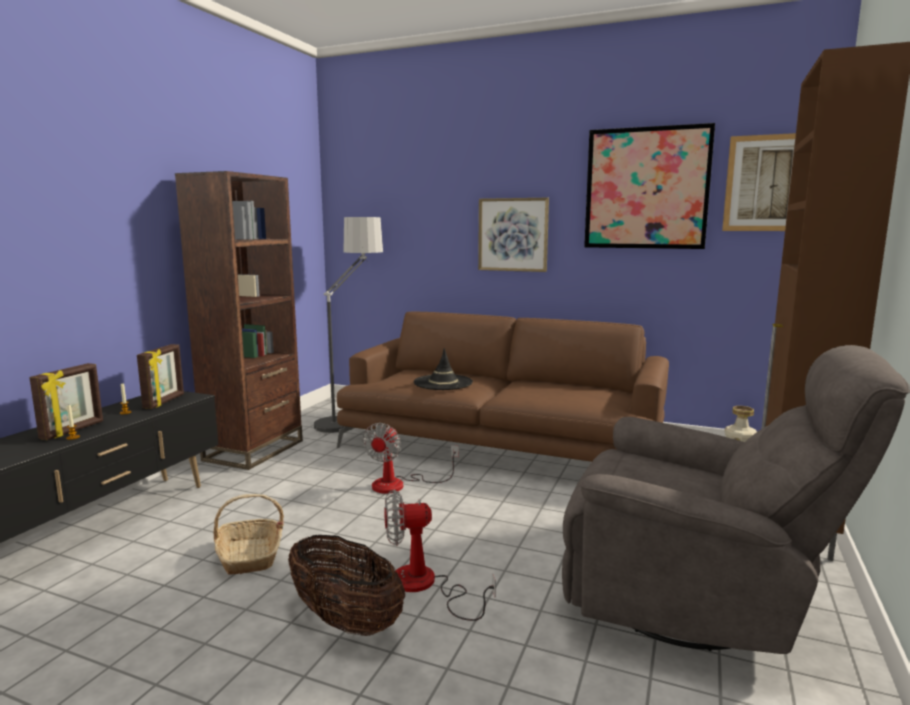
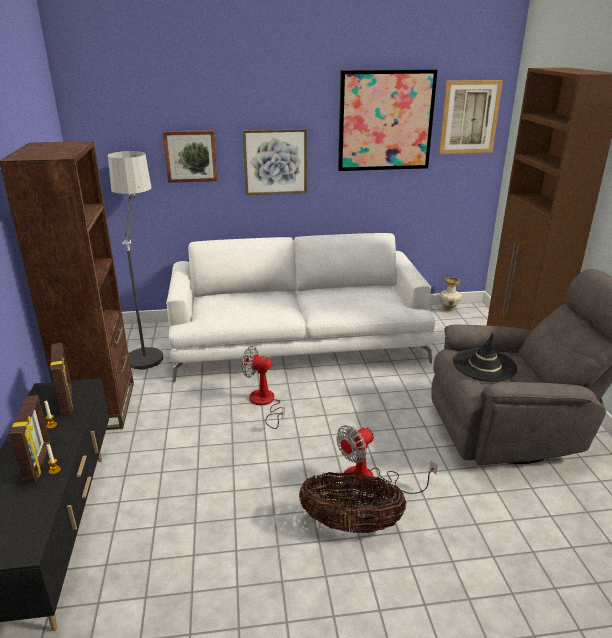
camera: 30 degrees left, 15 degrees up
(249, 556) = (227, 505): basket -> none
(399, 484) = (264, 403): fan -> fan turned 120 degrees clockwise
(428, 225) = (190, 156): none -> picture
(443, 382) = (258, 307): black hat -> black hat (484, 365)
(502, 444) = (298, 341): brown sofa -> white sofa

